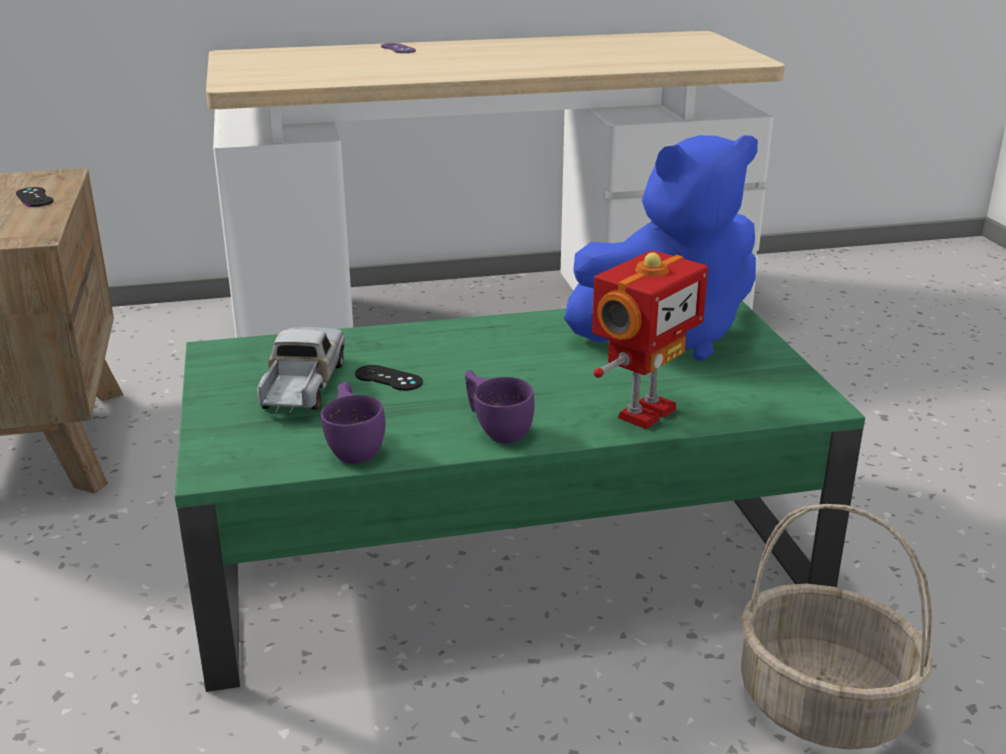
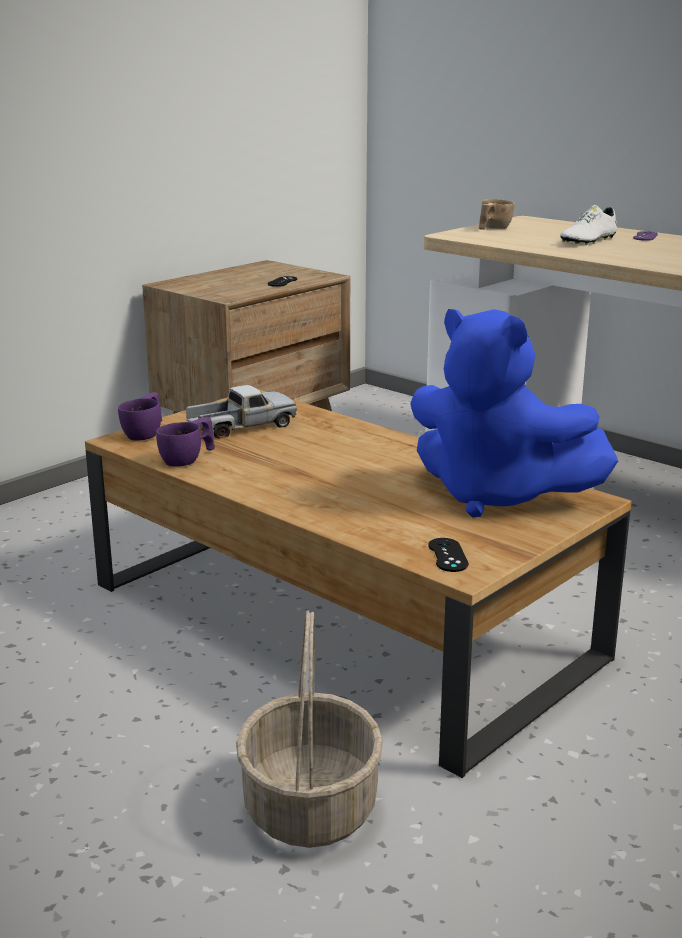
camera: 55 degrees right, 5 degrees down
(244, 69) = (492, 228): none -> beige cup
(375, 63) = (588, 241): none -> white shoe
(388, 378) = (285, 442): black game controller -> black game controller (448, 555)
(497, 428) = (263, 485): purple cup -> purple cup (146, 433)
(499, 551) = (337, 619): green coffee table -> brown coffee table
(643, 412) = (351, 518): toy robot -> none

